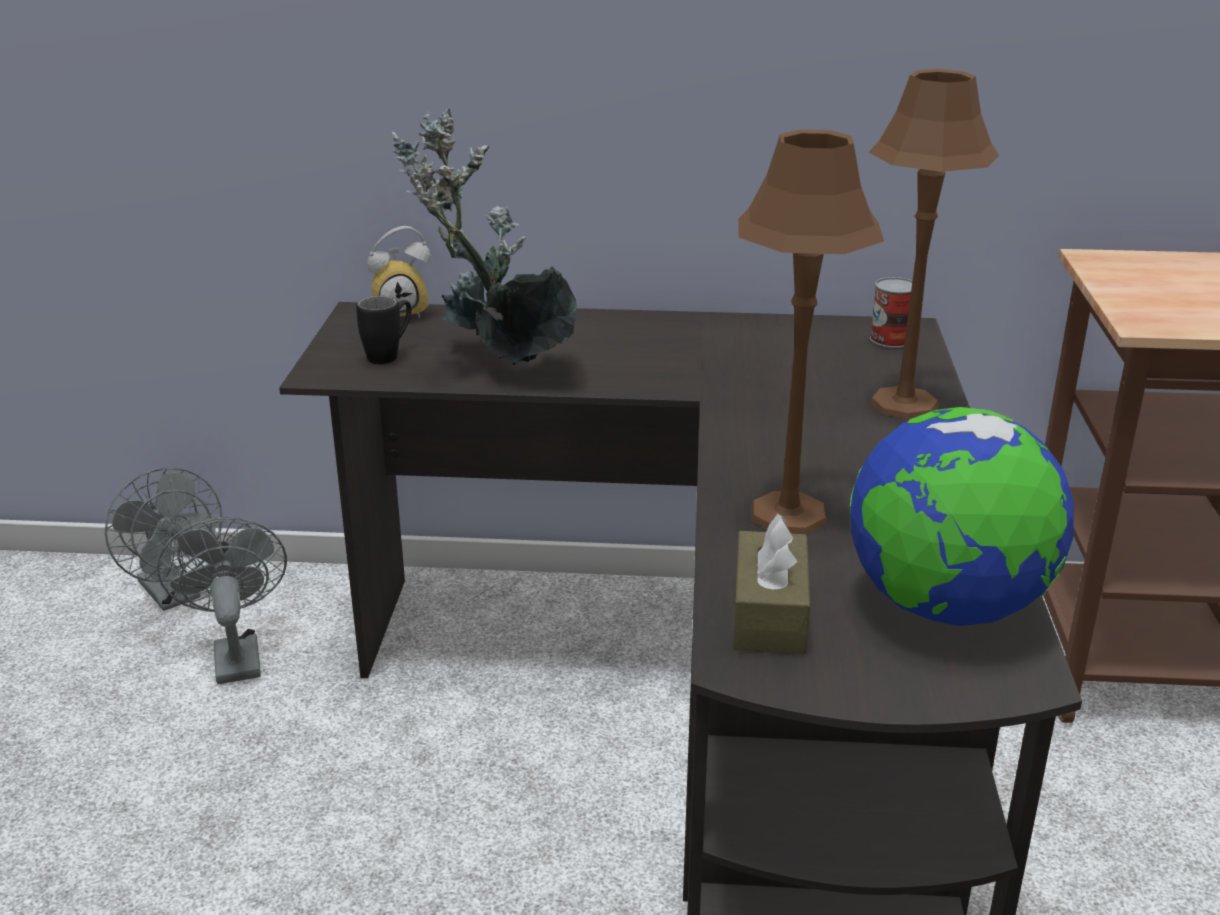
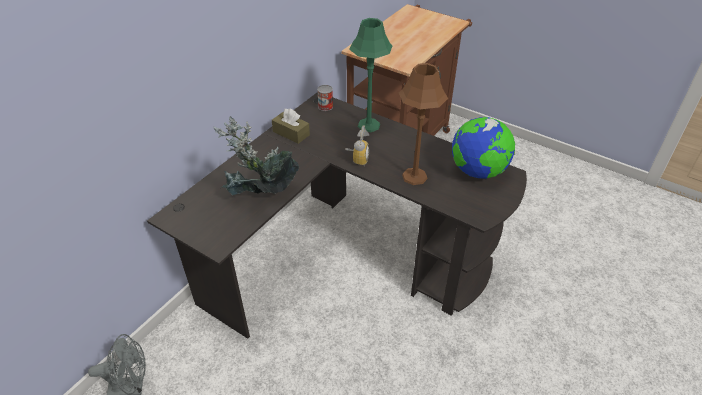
camera: 60 degrees left, 15 degrees up
(235, 654) = (197, 376): grey fan -> none
(390, 355) = (220, 222): black mug -> none
(402, 313) = (182, 205): alarm clock -> alarm clock (357, 159)
(769, 614) = (462, 203): brown tissue box -> brown tissue box (291, 133)
(903, 404) = (368, 125): brown table lamp -> green table lamp

